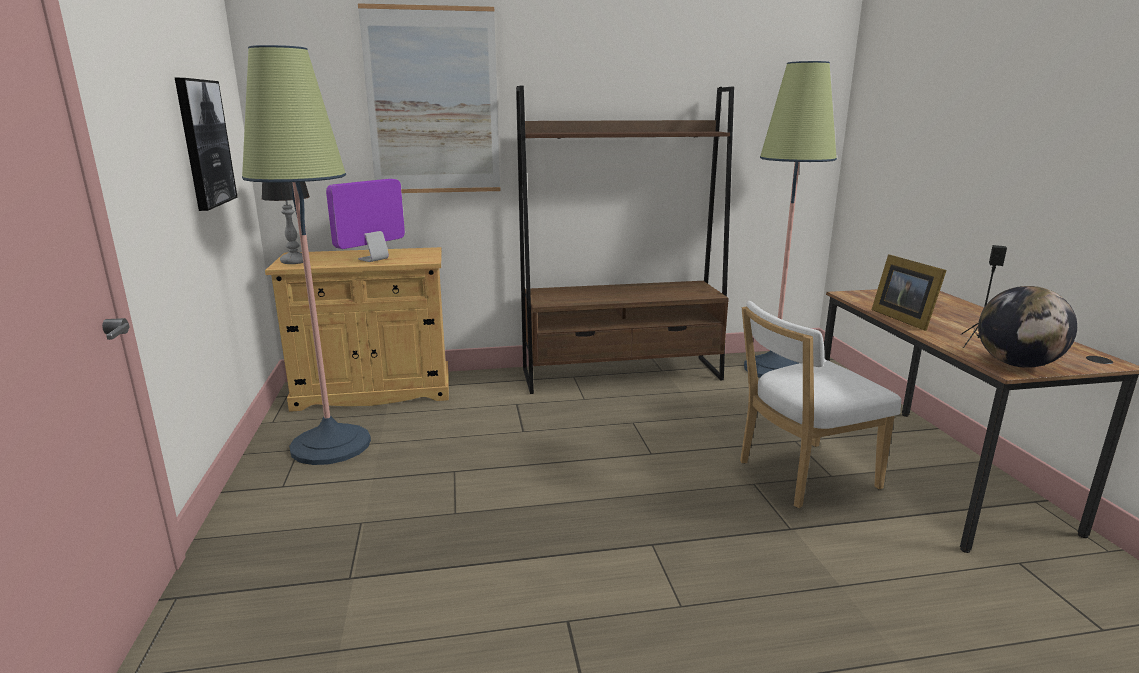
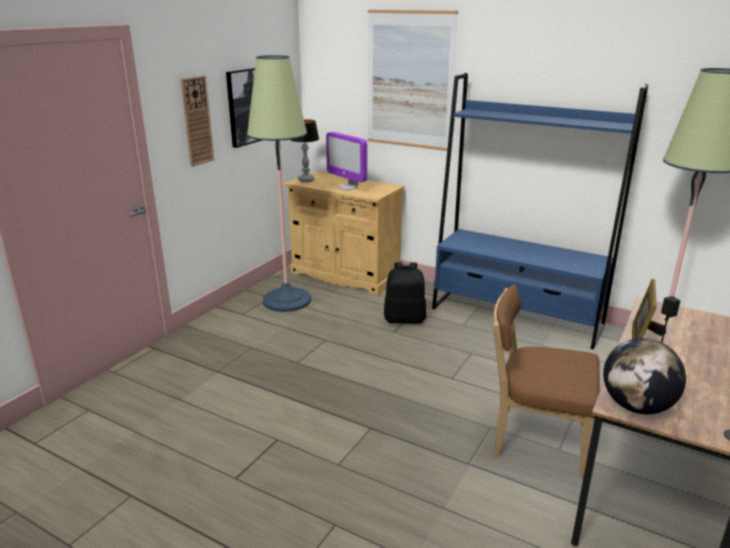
camera: 40 degrees right, 5 degrees up
(155, 158) = (197, 121): none -> wall clock
(373, 259) = (347, 187): monitor -> monitor turned 120 degrees counterclockwise
(516, 414) = (405, 319): none -> black backpack
(622, 375) = (516, 317): brown bookcase -> blue bookcase
(801, 476) = (535, 439): white chair -> brown chair

